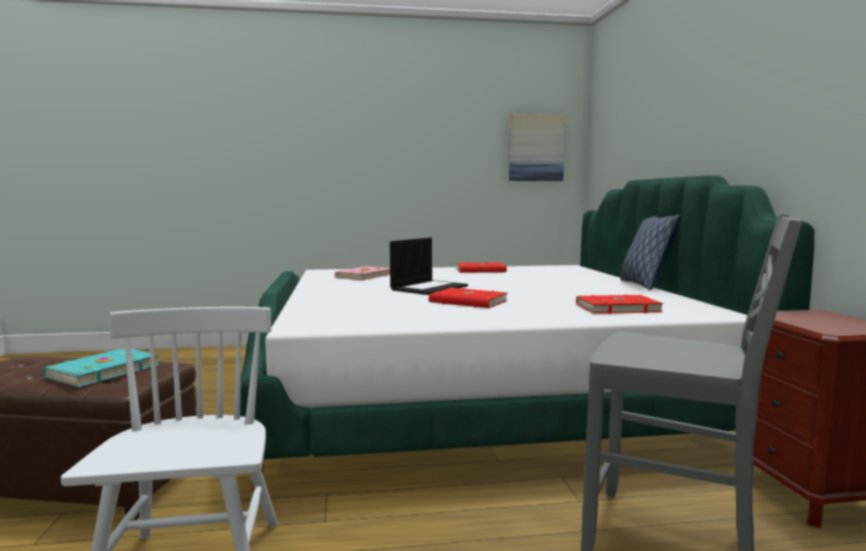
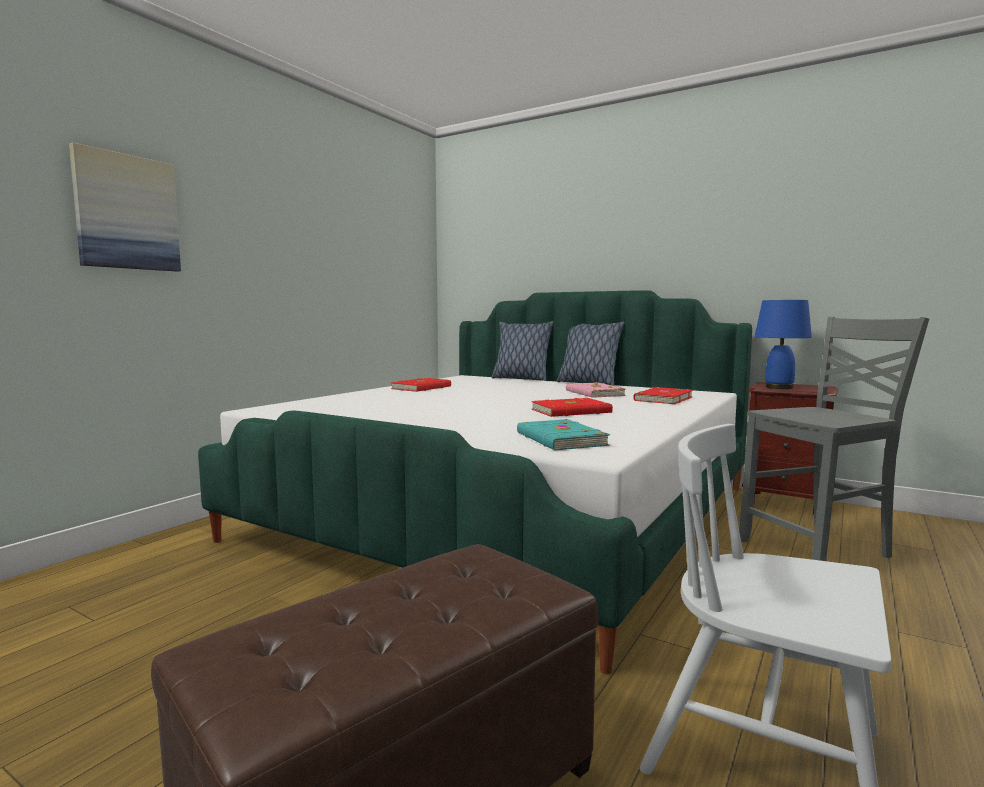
camera: 50 degrees left, 0 degrees up
(102, 371) = (455, 588): turquoise book -> turquoise book (559, 439)
(363, 276) = (347, 408): pink book -> pink book (594, 393)
(429, 288) = (476, 407): laptop -> none
(536, 148) = (402, 256): picture -> picture (127, 212)
(606, 273) = (521, 379): none -> pillow
(790, 318) = (779, 387): none -> blue table lamp

